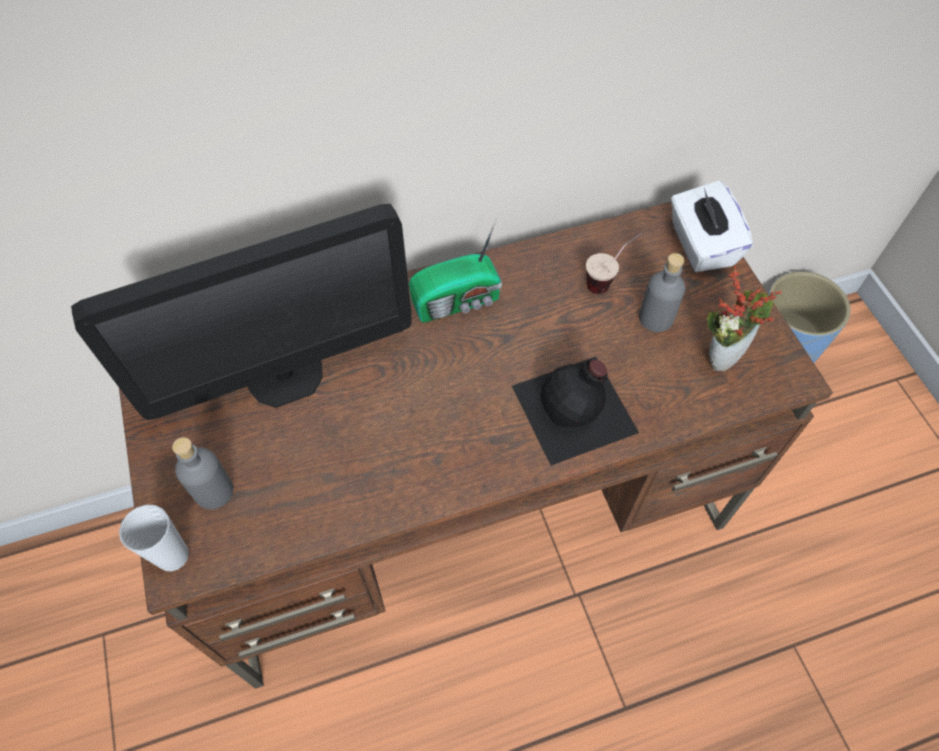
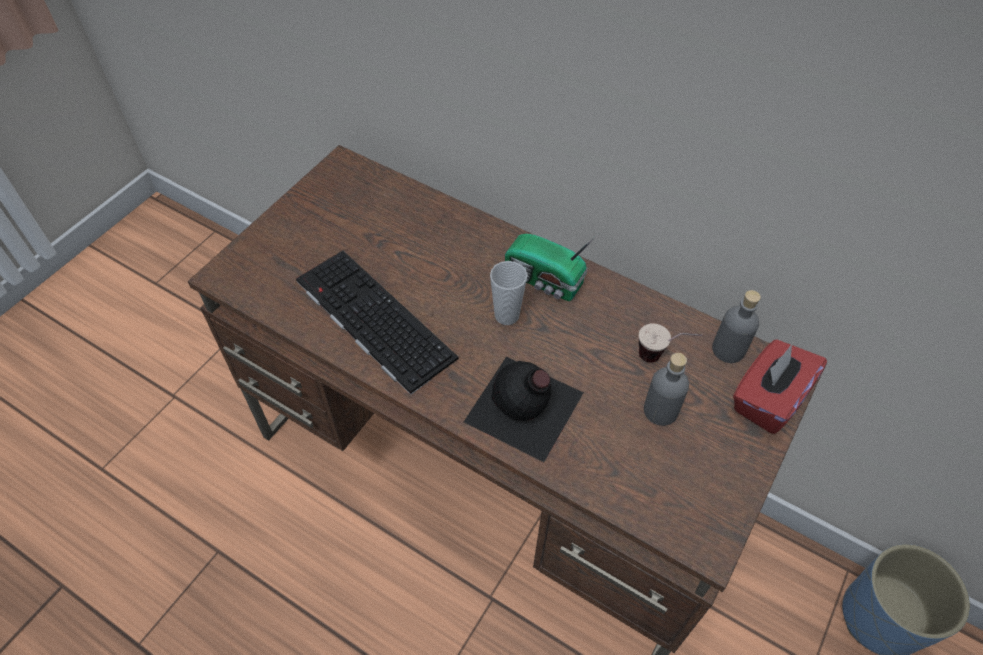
camera: 50 degrees right, 5 degrees down
(173, 556) = (229, 267): cup -> cup (507, 315)
(214, 491) = (285, 256): grey bottle -> grey bottle (728, 350)
(285, 376) = (395, 232): monitor -> none
(370, 465) = (371, 319): none -> keyboard
(700, 245) = (768, 399): white tissue box -> red tissue box
(722, 353) = (675, 477): potted plant -> none

